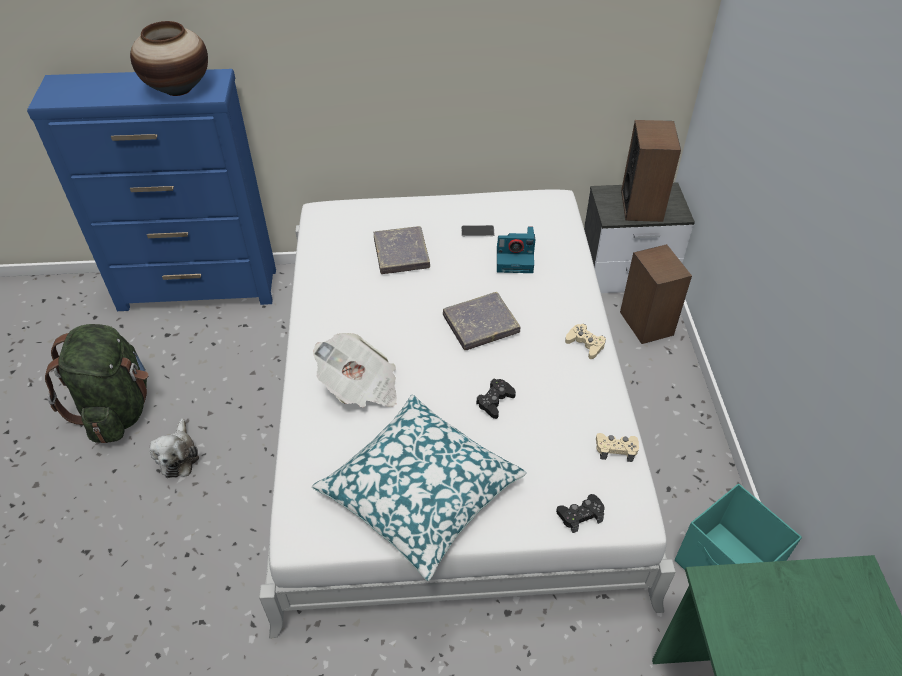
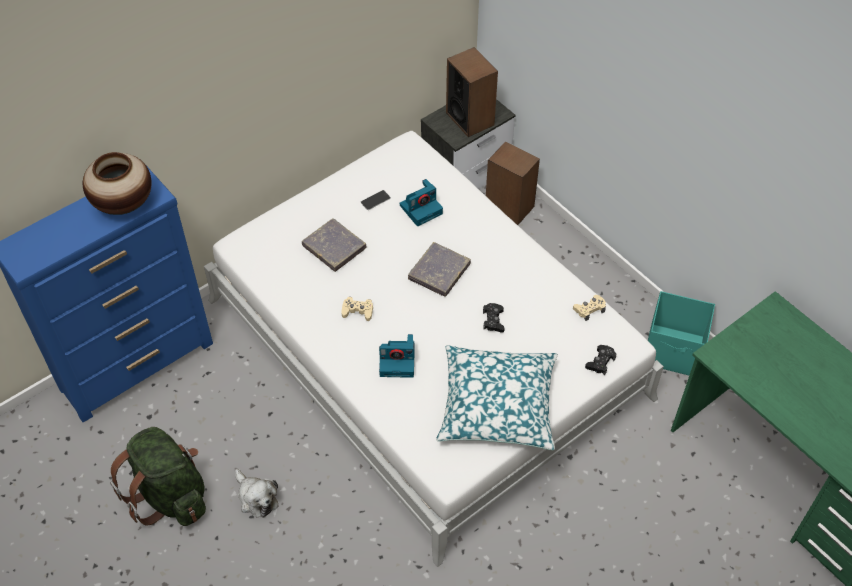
camera: 35 degrees left, 5 degrees up
(360, 386) = (398, 361): newspaper -> camera
(585, 344) = (517, 248): beige game controller -> beige game controller (357, 311)

